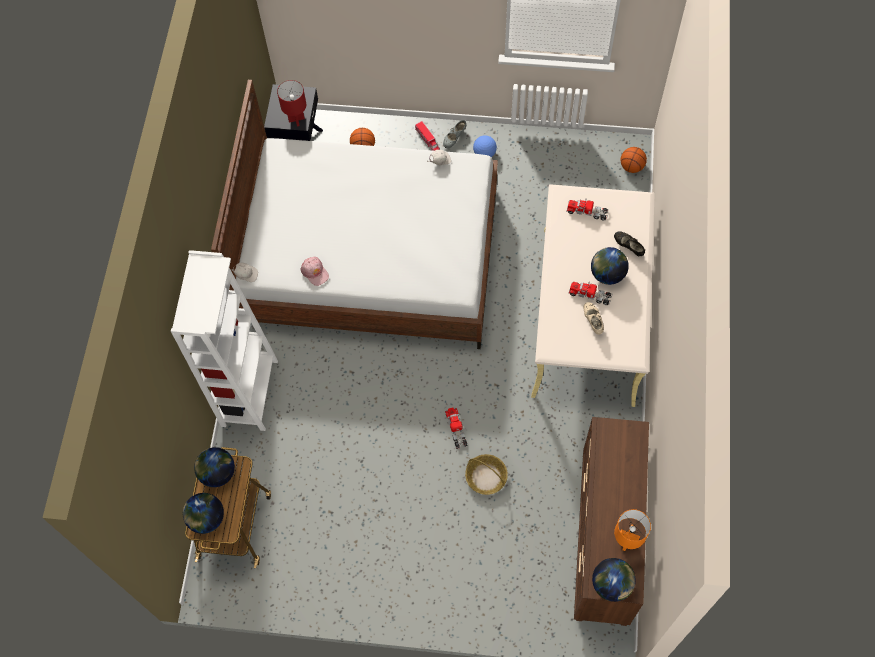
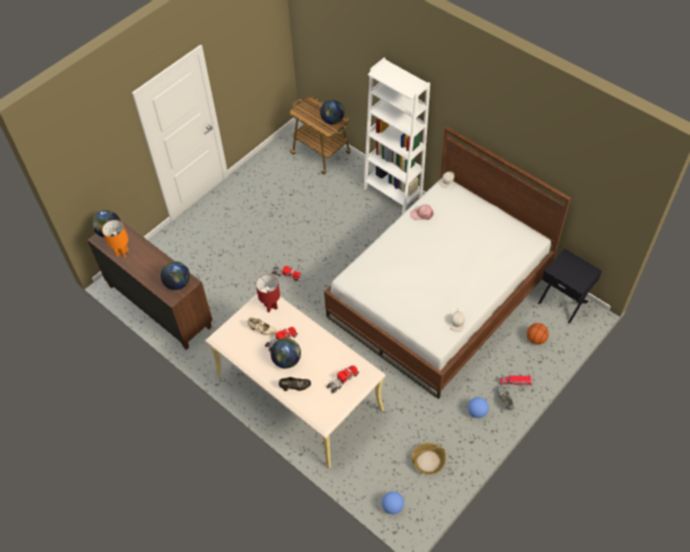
camera: 125 degrees right, 10 degrees down
(206, 519) = (312, 107): globe -> globe (178, 283)
(297, 120) = (558, 268): red table lamp -> red table lamp (270, 307)
(486, 477) = (246, 272): basket -> basket (428, 461)
(631, 167) = (392, 507): basketball -> football

